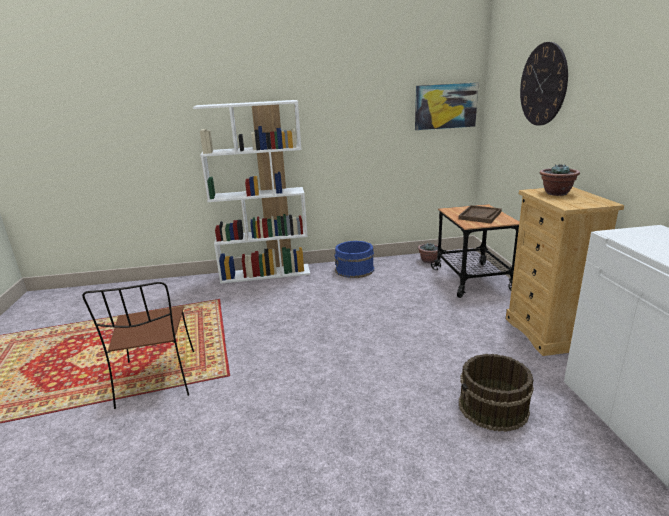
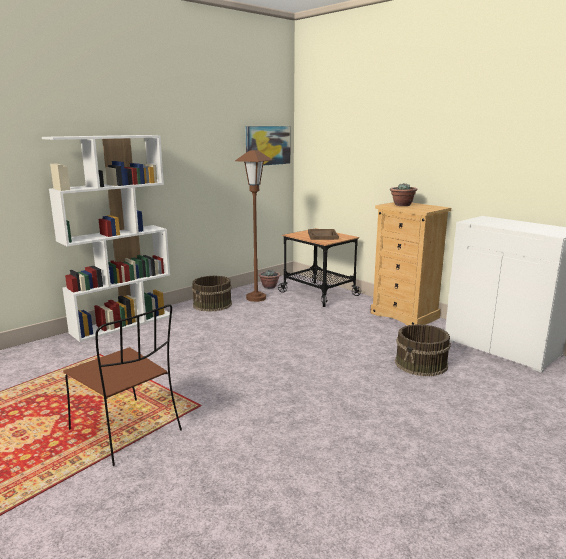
camera: 35 degrees left, 5 degrees down
(354, 270) = (212, 304): blue bucket -> brown bucket
(401, 271) = (256, 298): none -> brown floor lamp
(543, 84) = (362, 127): wall clock -> none

